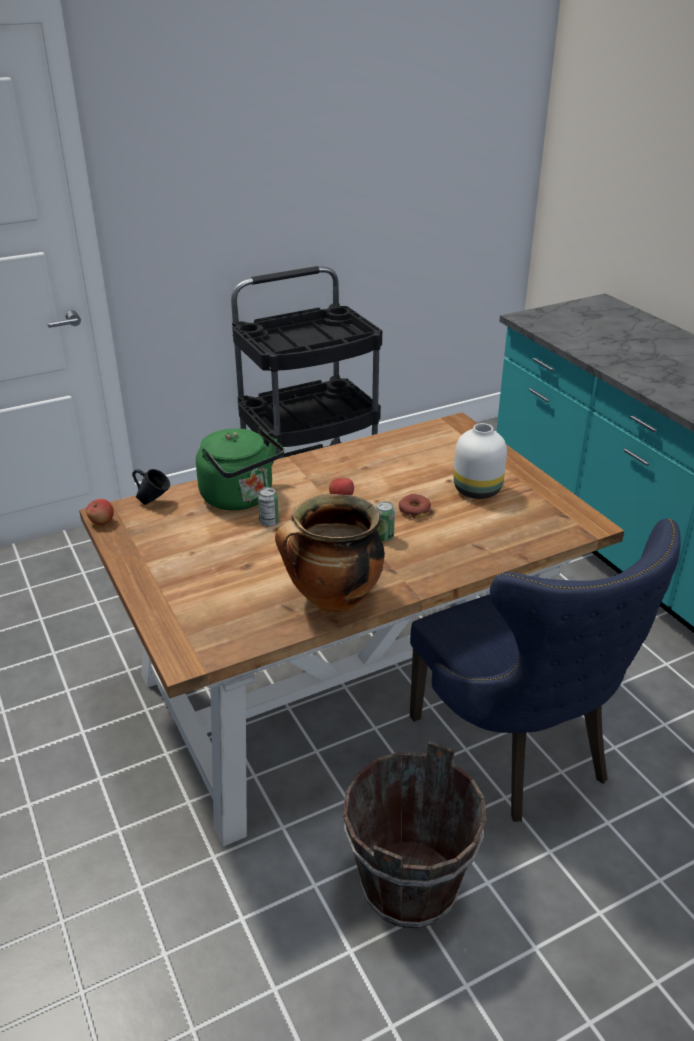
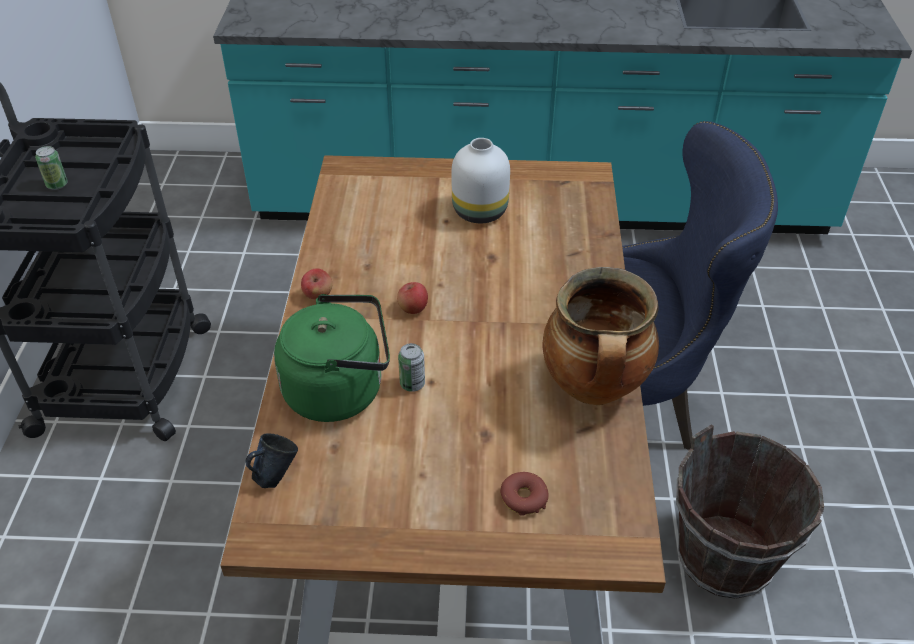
camera: 60 degrees left, 10 degrees up
(102, 522) = (277, 547): apple -> apple (318, 295)
(384, 537) = (511, 307): can -> can (57, 185)
(414, 510) = (480, 267): donut -> donut (523, 498)

